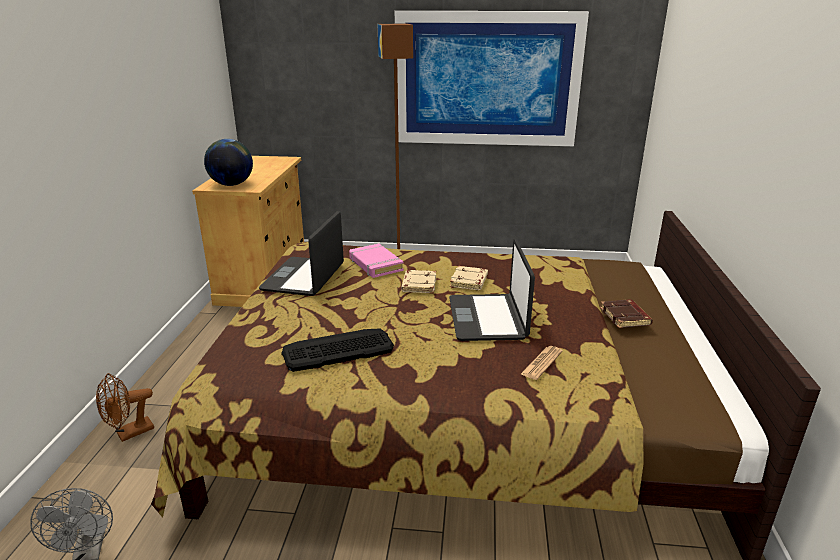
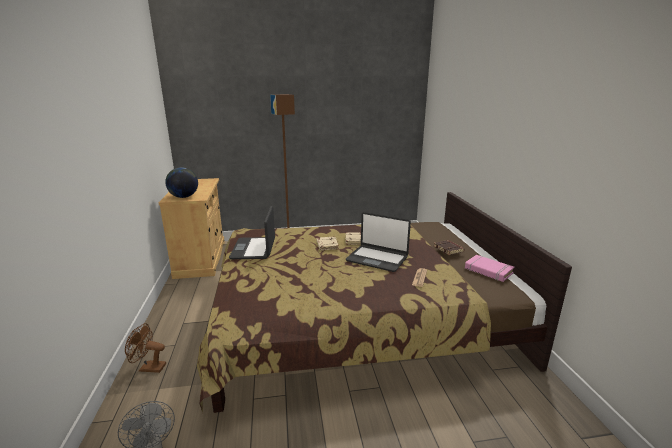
camera: 15 degrees left, 5 degrees down
(129, 433) = (148, 368): brown fan -> brown fan turned 60 degrees clockwise
(337, 349) = (300, 286): keyboard -> none
(375, 264) = (294, 237): pink book -> pink book (488, 271)
(487, 79) = (333, 126): picture -> none
(488, 318) = (377, 258): laptop -> laptop turned 45 degrees counterclockwise

